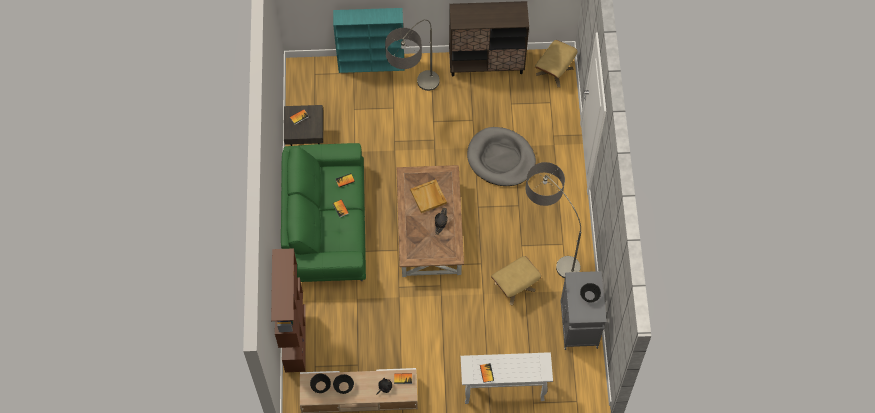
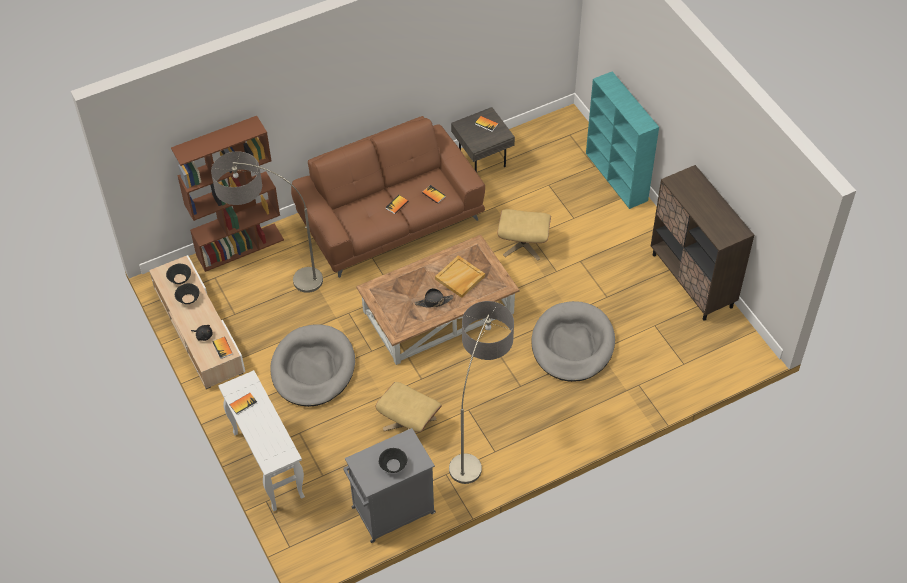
camera: 65 degrees right, 10 degrees down
(326, 224) = (390, 218): green sofa -> brown sofa
(413, 100) = (595, 232): floor lamp -> floor lamp (272, 277)
(436, 330) = (313, 368): none -> grey dog bed
(554, 71) = (730, 352): beige ottoman -> beige ottoman (523, 244)

